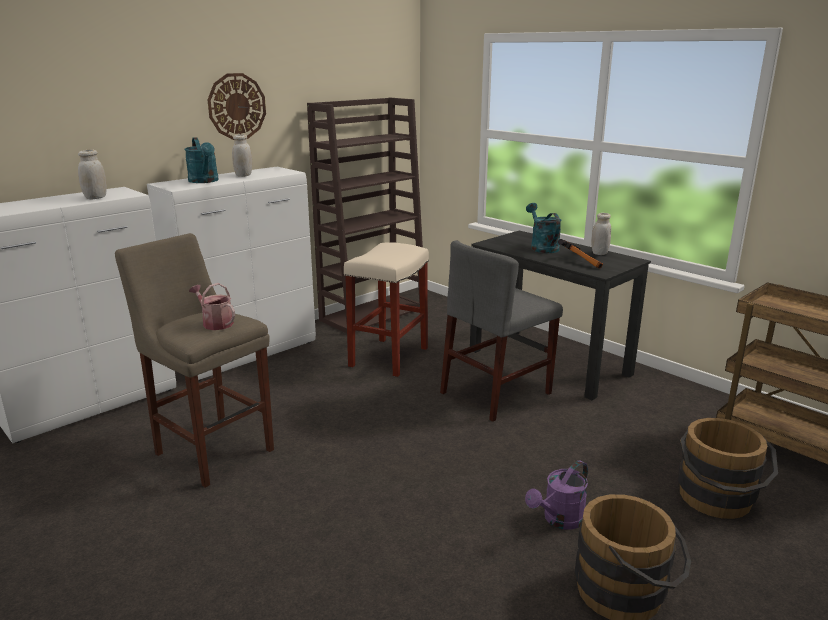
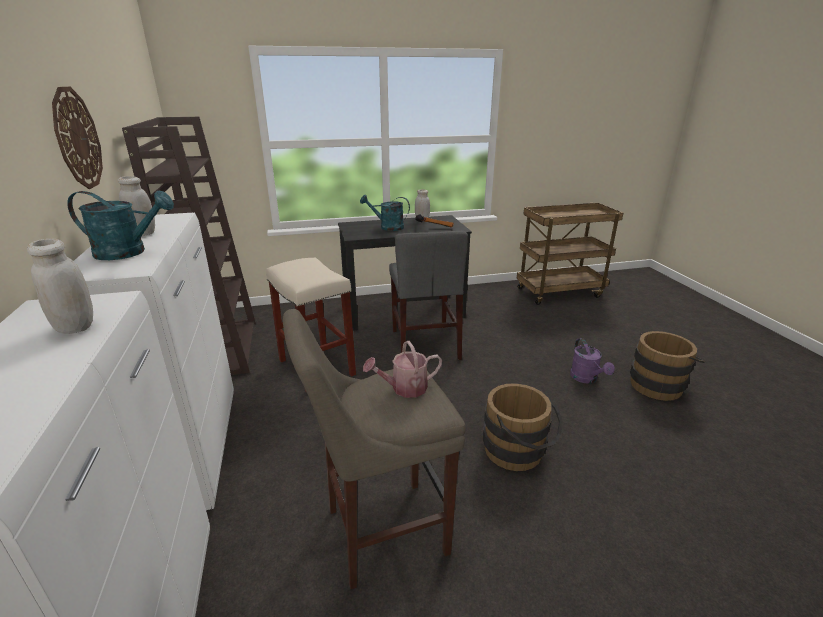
camera: 60 degrees left, 5 degrees up
(716, 501) = (589, 328): brown bucket -> brown bucket (518, 452)

